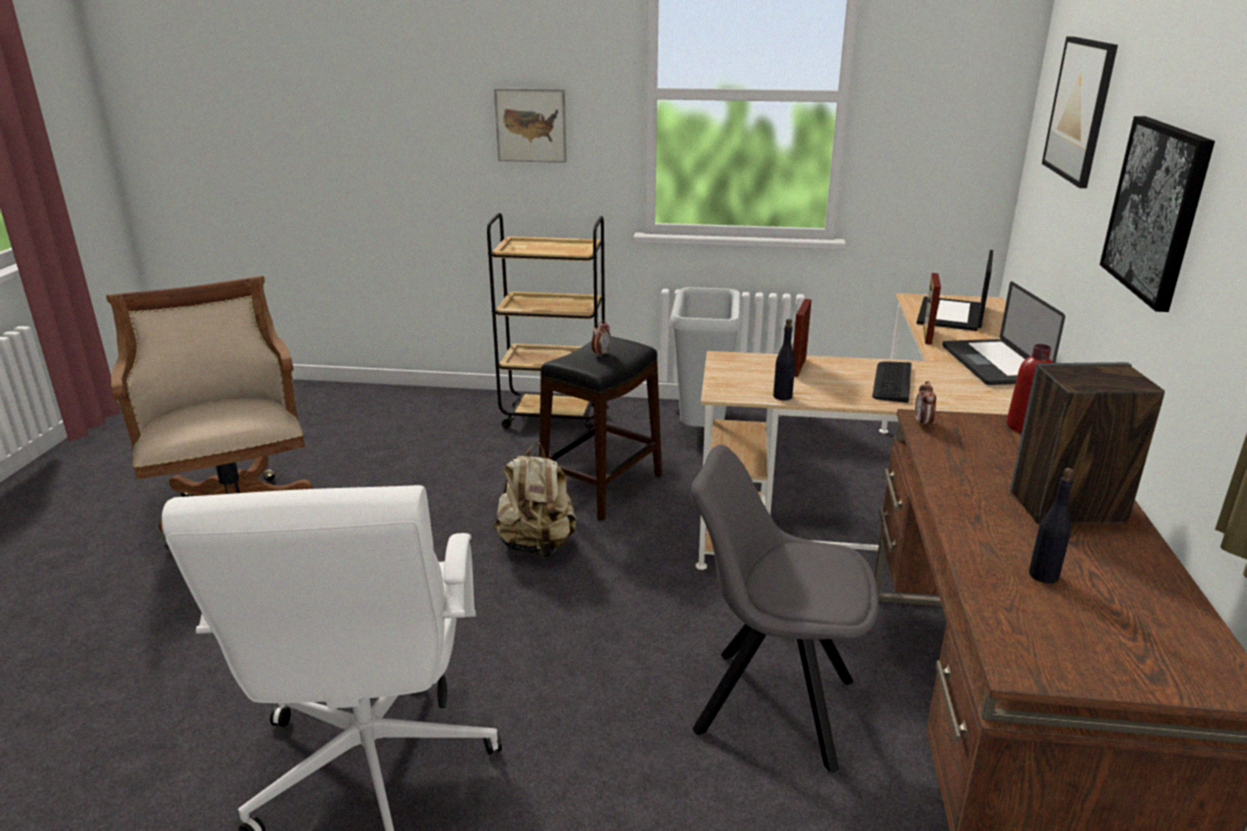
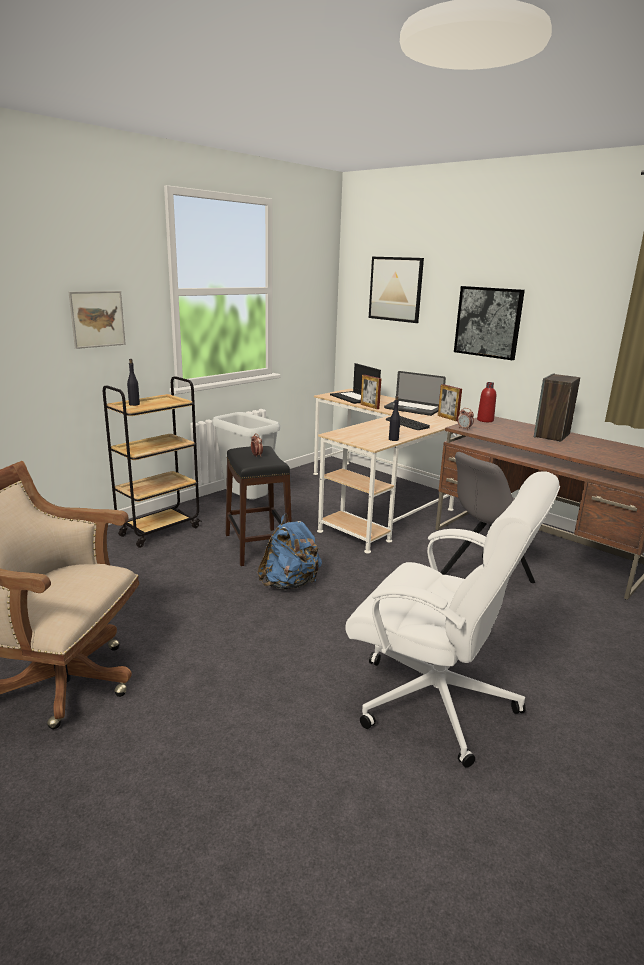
camera: 55 degrees left, 5 degrees down
(537, 545) = (290, 584): beige backpack -> blue backpack
(798, 367) = (366, 429): picture frame -> picture frame (447, 418)
(1043, 575) = (594, 451): black bottle -> black bottle (134, 404)

